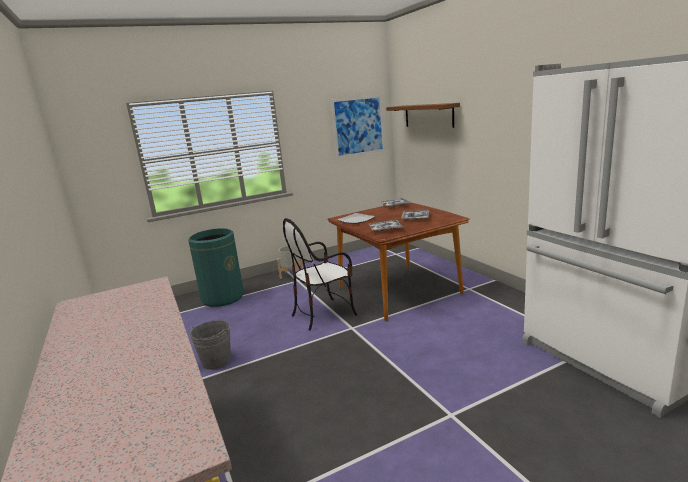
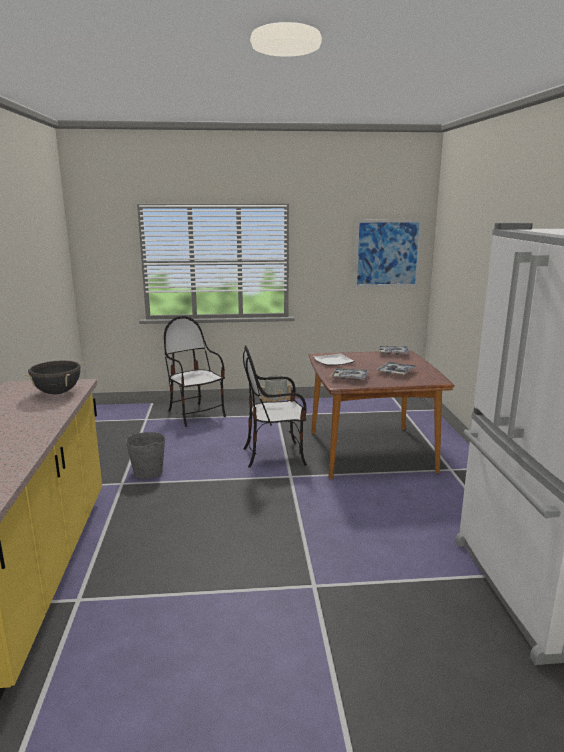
camera: 20 degrees right, 0 degrees up
(139, 298) = (58, 393): none -> black cooking pot
(223, 297) = (195, 414): green trash can -> chair
(428, 115) = (462, 253): brown shelf -> none

